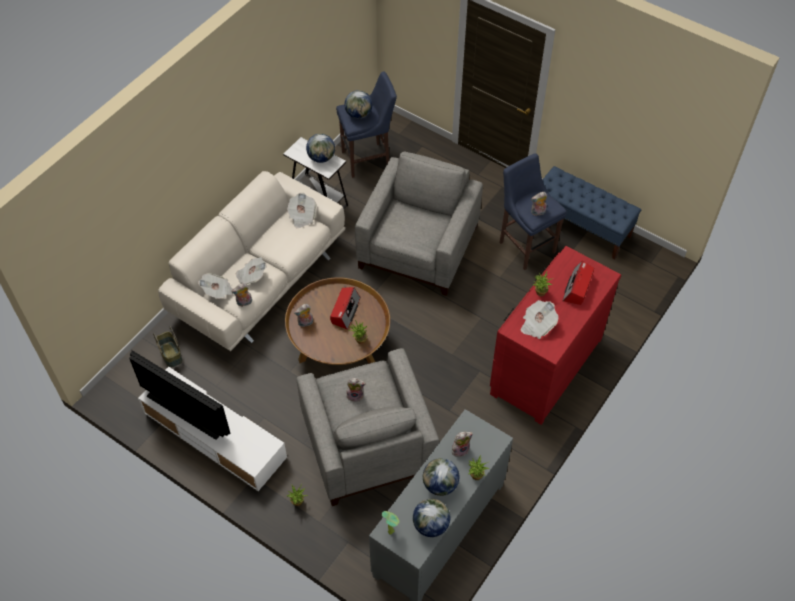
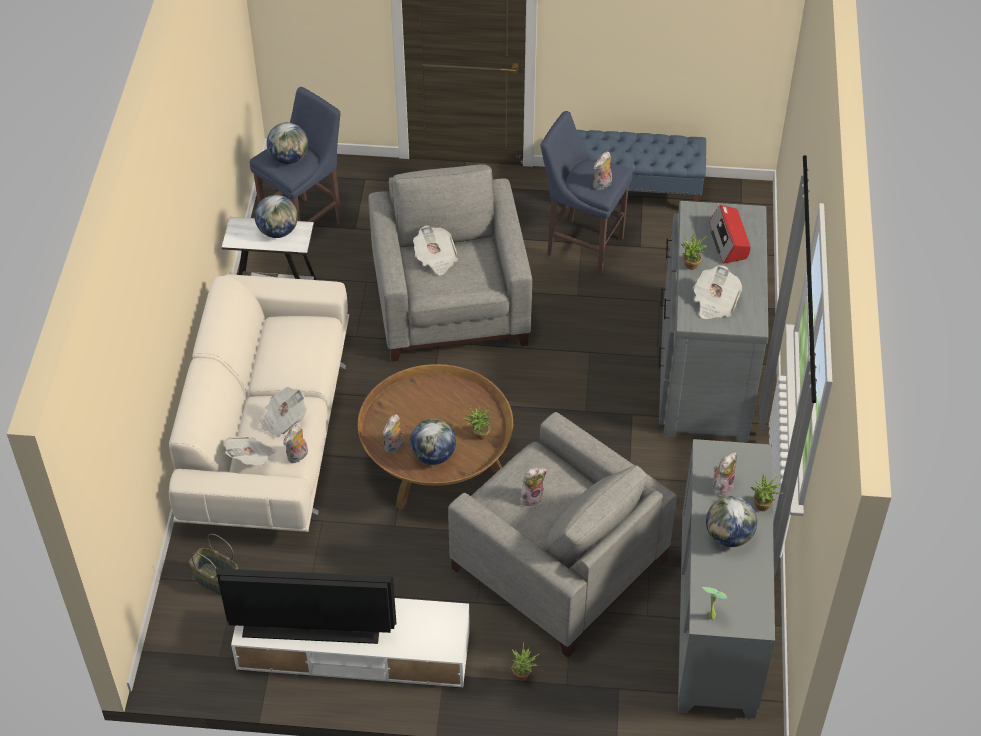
camera: 30 degrees left, 5 degrees down
(302, 216) = (294, 318): newspaper -> newspaper (436, 259)
(345, 311) = (434, 409): radio -> none
(430, 525) = (751, 585): globe -> globe (433, 456)
(544, 365) = (703, 373): red dresser -> grey dresser

